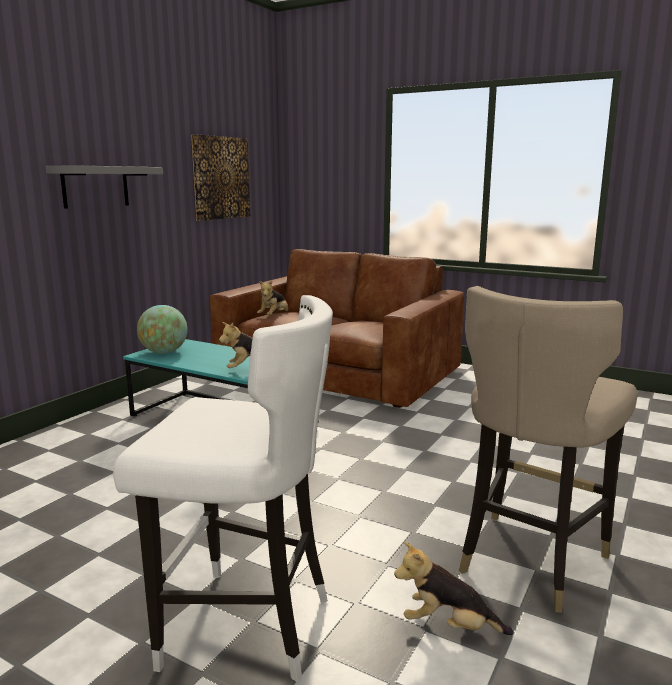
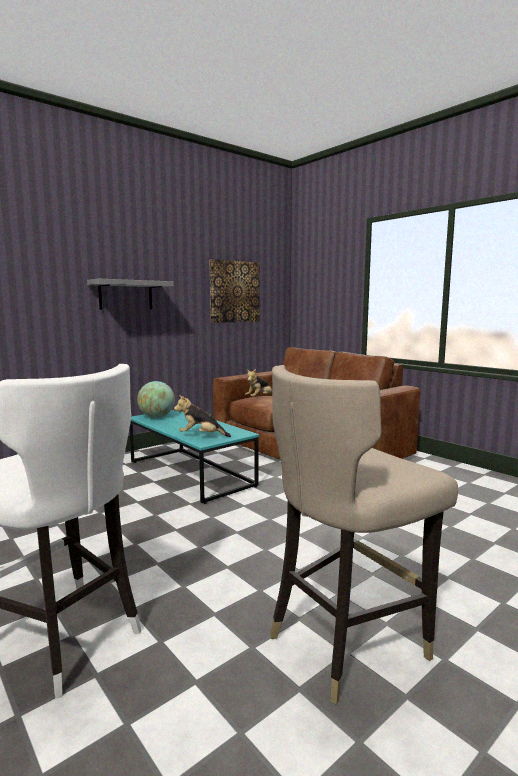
camera: 20 degrees right, 5 degrees down
(448, 626) = (218, 685): plush toy -> none

